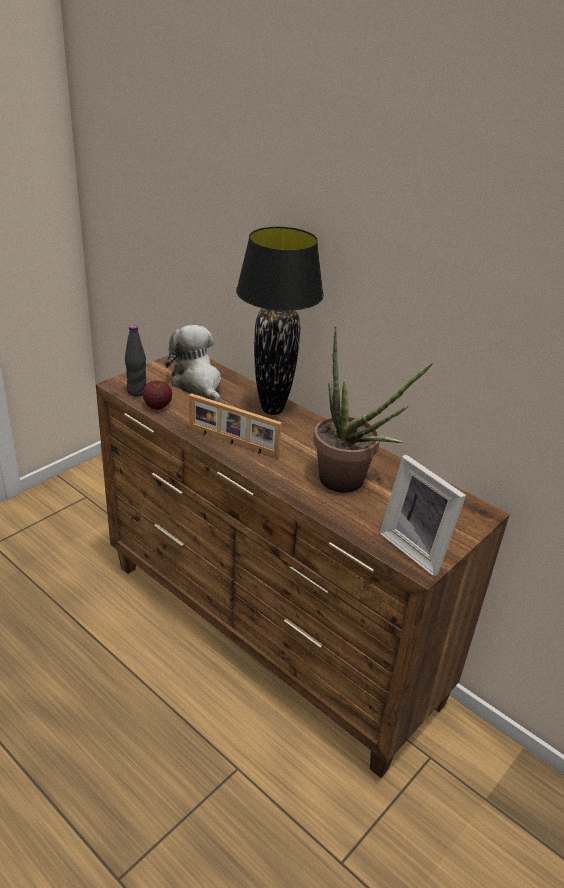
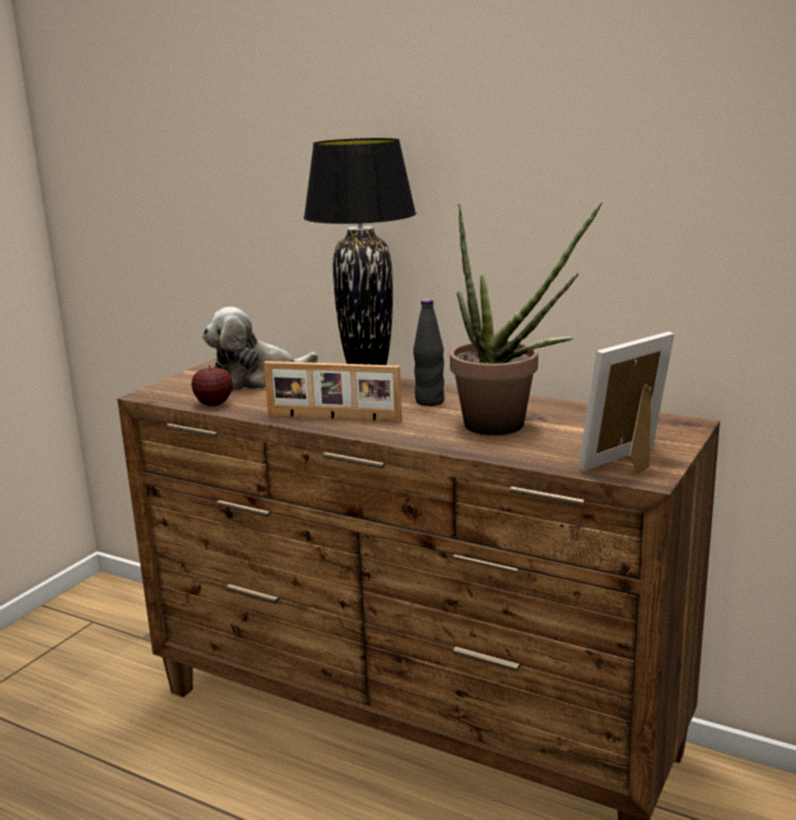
camera: 10 degrees left, 15 degrees down
(137, 392) = (178, 396): black bottle -> black bottle (429, 402)
(197, 384) = (257, 379): plush toy -> plush toy turned 75 degrees counterclockwise
(417, 548) = (631, 463): picture frame -> picture frame turned 105 degrees clockwise

